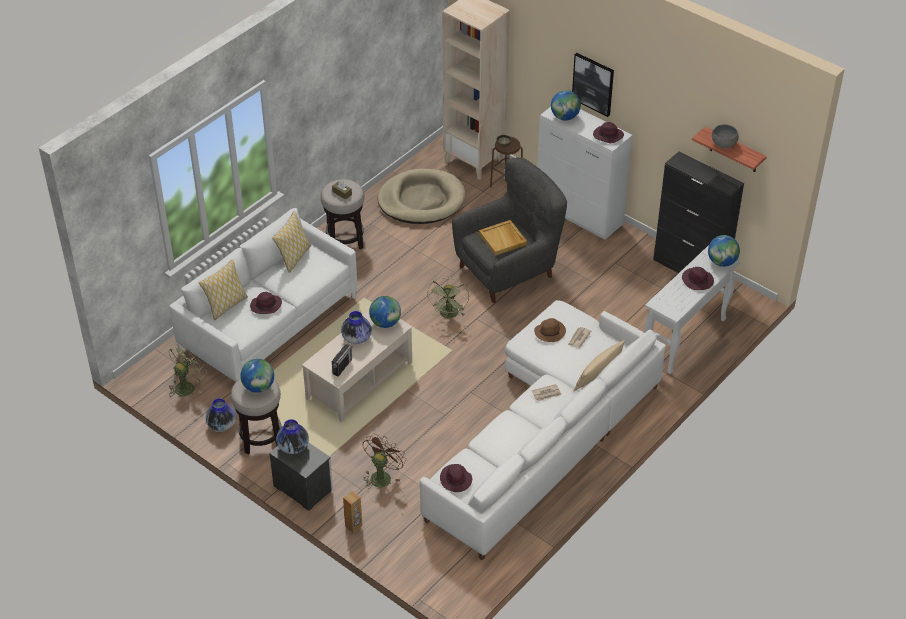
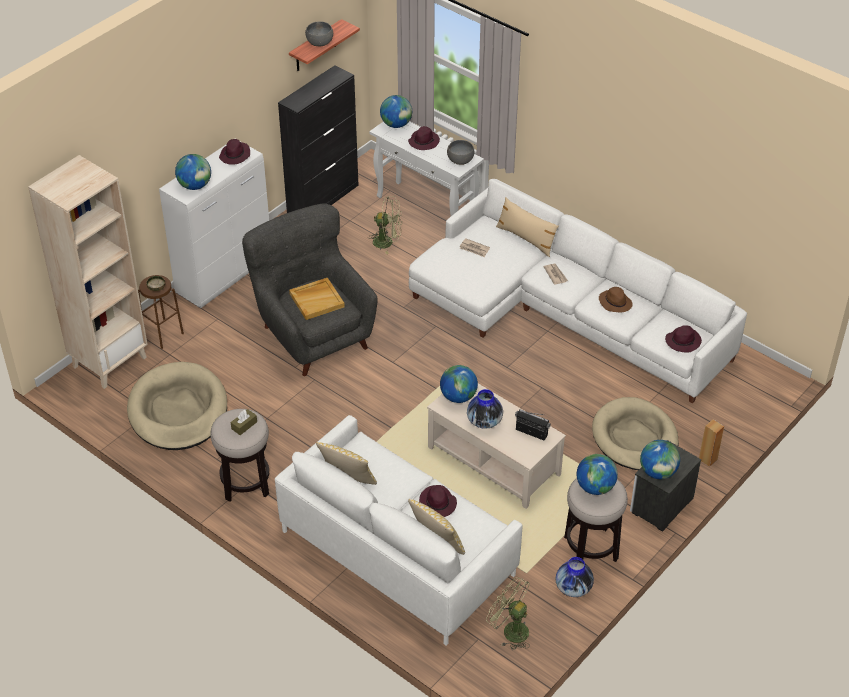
camera: 90 degrees left, 0 degrees up
(293, 447) = (658, 472): vase -> globe
(382, 475) = (635, 438): brown fan -> beige dog bed
(449, 315) = (387, 385): green fan -> green fan (387, 242)
(550, 332) = (465, 269): brown hat -> brown hat (614, 302)
(593, 84) = (182, 133): picture -> none
(672, 305) = (460, 160): none -> grey bowl

